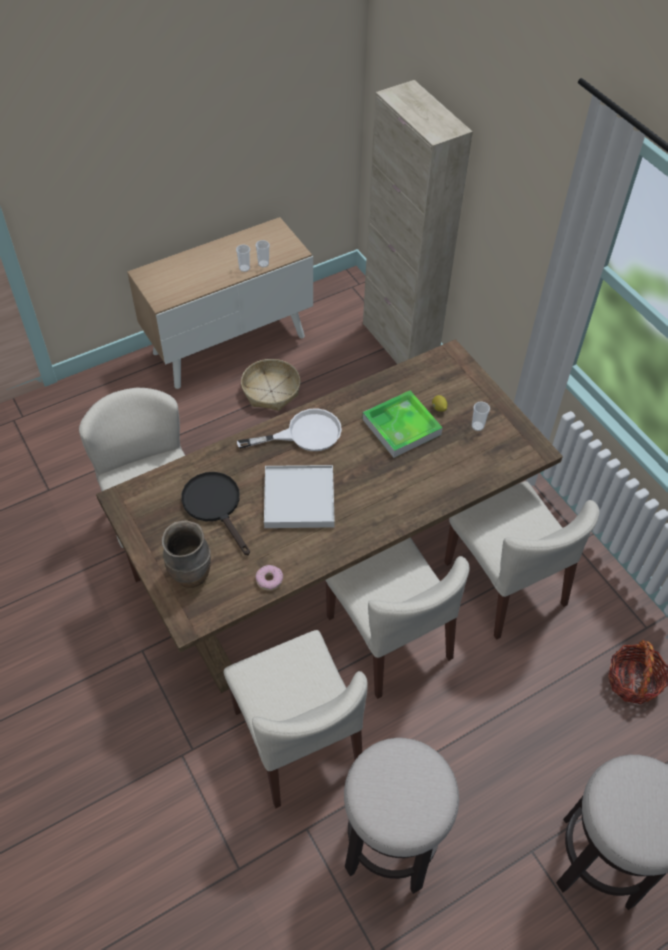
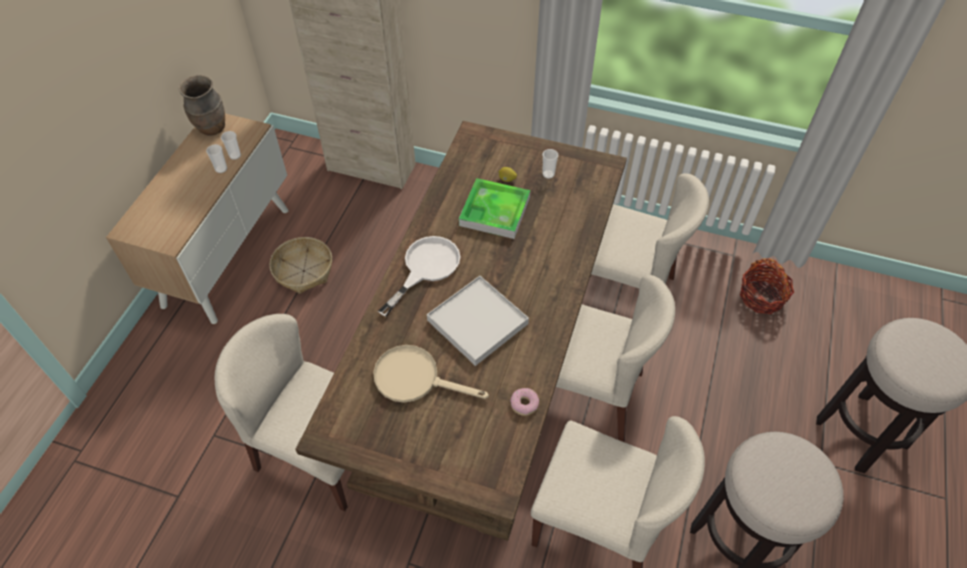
camera: 40 degrees left, 0 degrees up
(191, 575) = (457, 451): brown vase -> brown vase (212, 128)
(215, 506) = (415, 378): black frying pan -> beige frying pan

